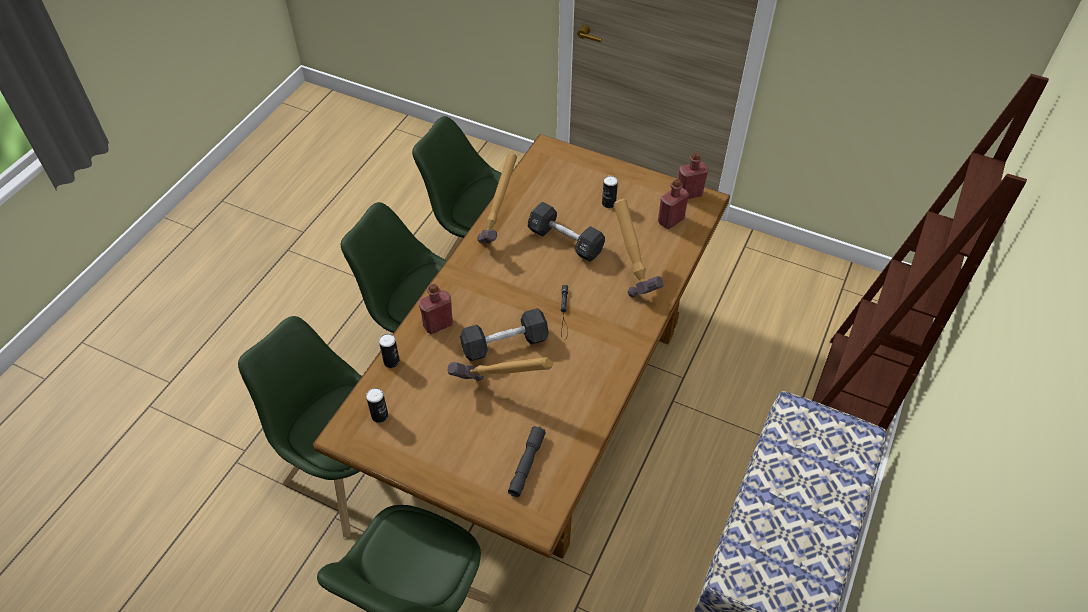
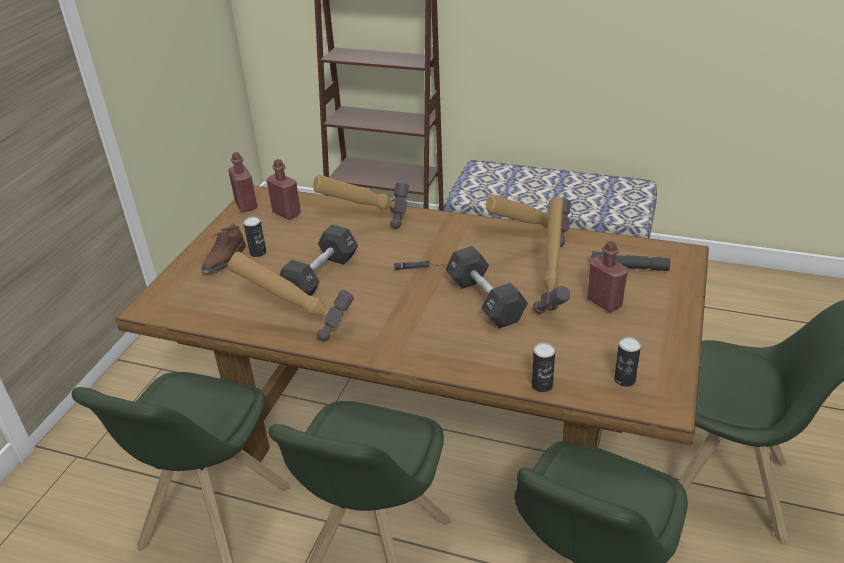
camera: 95 degrees left, 15 degrees down
(438, 324) = (471, 355): red bottle -> red bottle (604, 303)
(576, 390) = (528, 249): none -> hammer
(601, 184) = (225, 260): none -> brown shoe

